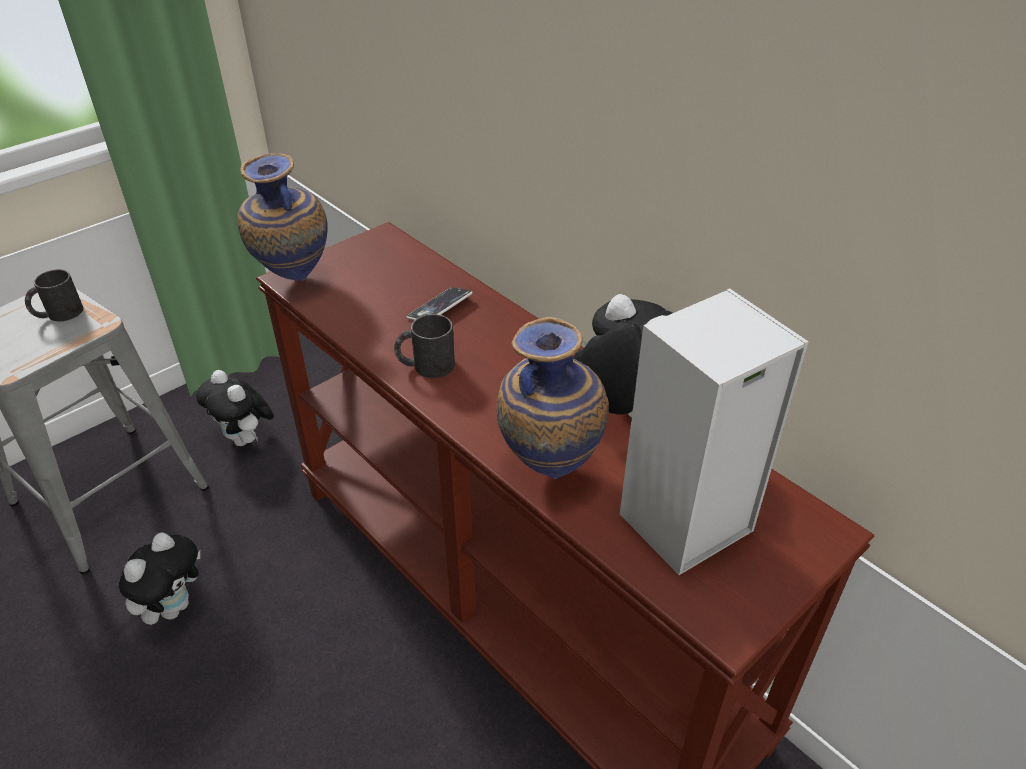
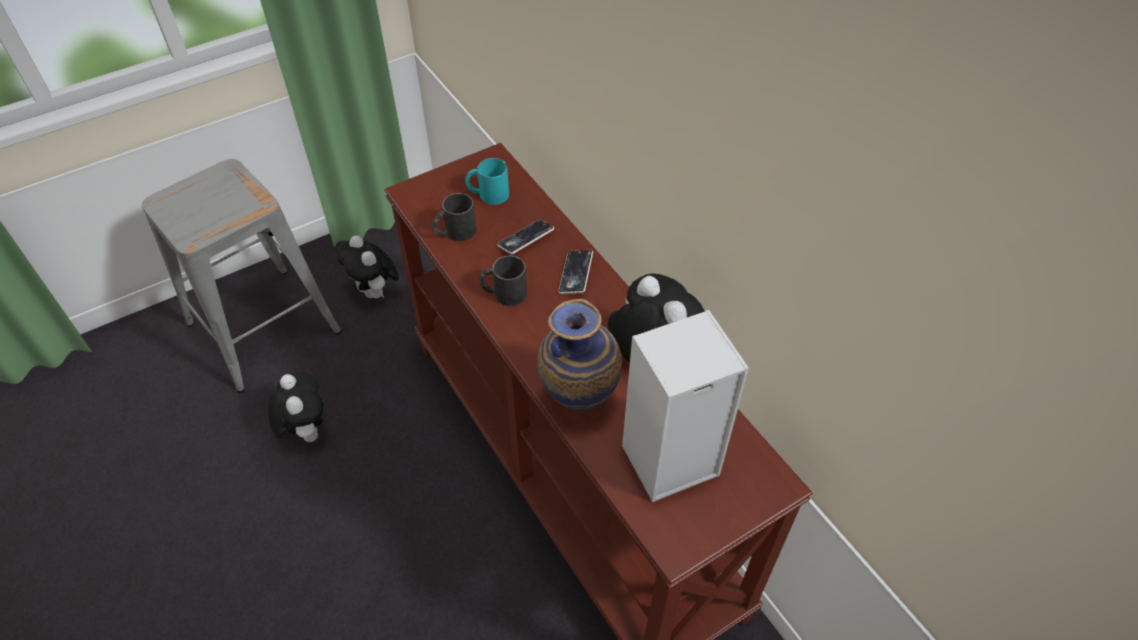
camera: 10 degrees right, 10 degrees up
(58, 314) = (229, 191): black mug -> black mug (455, 232)
(174, 606) = (305, 430): plush toy -> plush toy turned 60 degrees counterclockwise
(293, 281) = (413, 196): vase -> none
(384, 270) = (488, 194): none -> turquoise mug
(509, 336) = (575, 274): none -> phone

